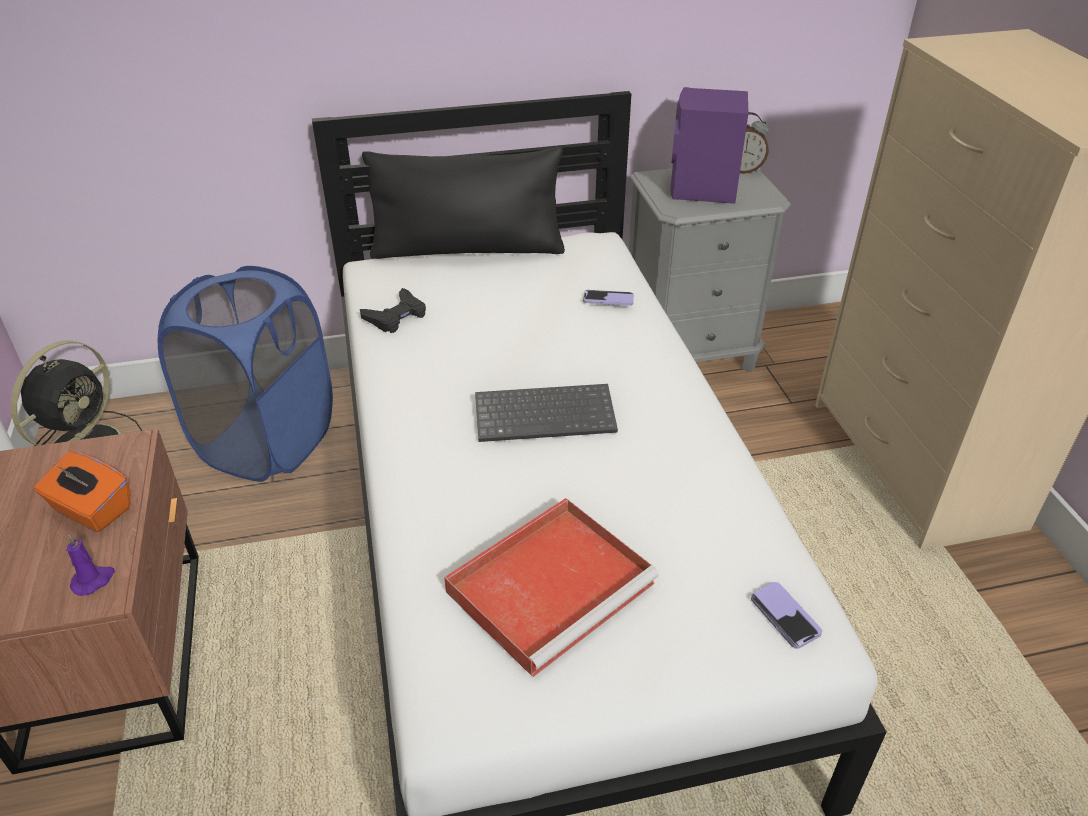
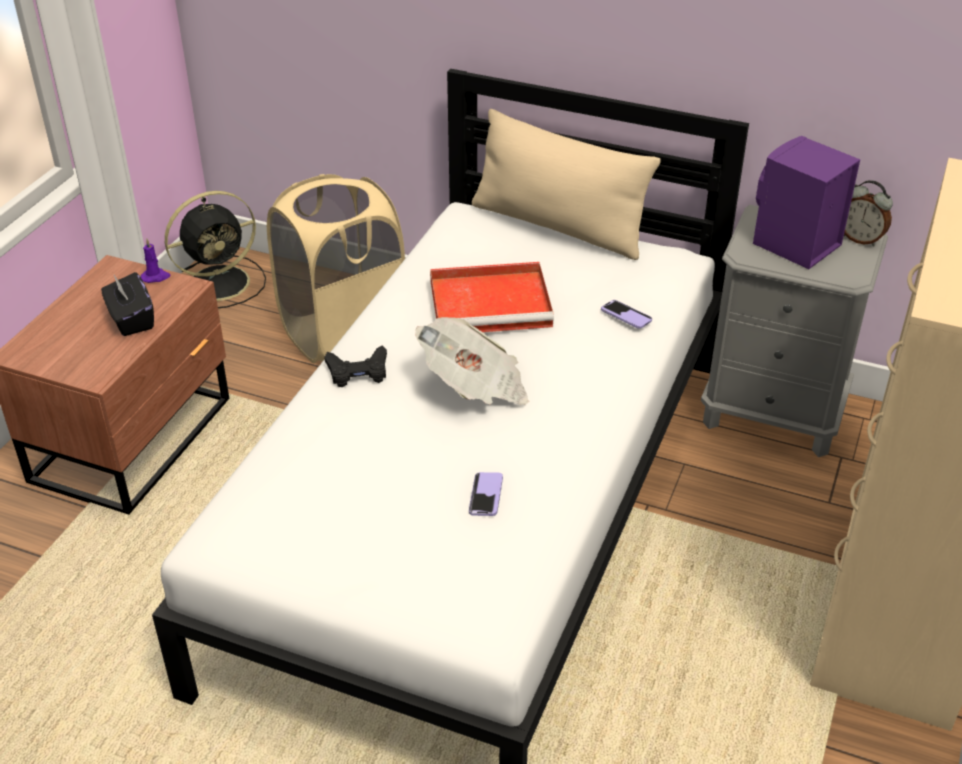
camera: 35 degrees right, 0 degrees up
(91, 510) = (131, 320): orange tissue box -> black tissue box
(93, 580) = (97, 365): purple candle -> purple candle (156, 277)
(268, 442) = (343, 334): blue laundry basket -> beige laundry basket
(396, 316) = (443, 262): black game controller -> black game controller (358, 372)
(468, 249) = (558, 226): black pillow -> beige pillow
(546, 414) = (475, 387): keyboard -> newspaper
(552, 584) = (352, 504): red tray -> red tray (493, 303)
(785, 616) = (488, 609): phone -> phone (486, 495)

